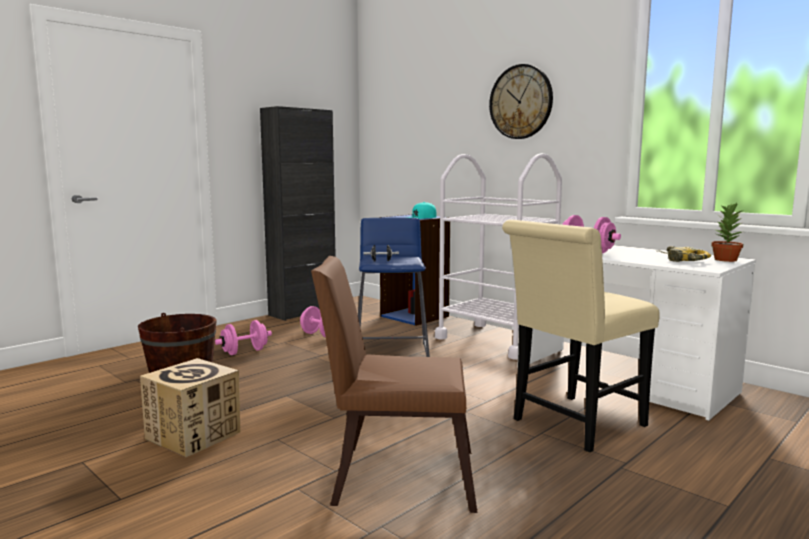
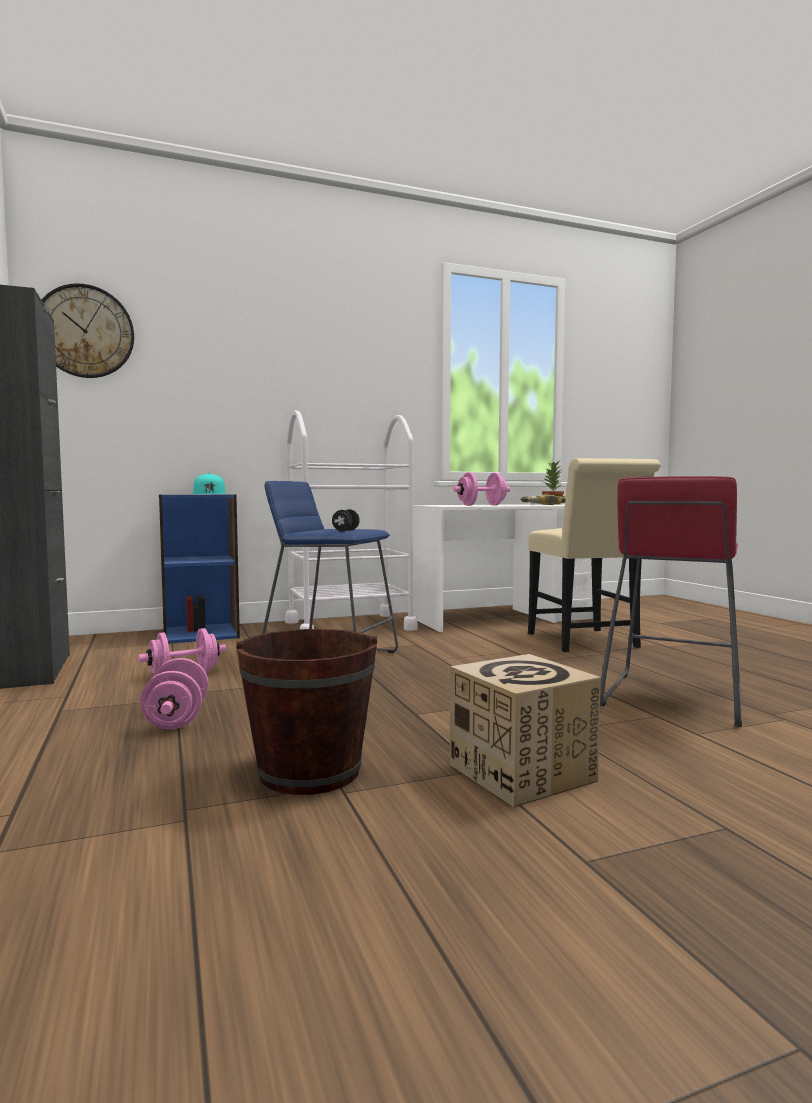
camera: 65 degrees left, 5 degrees down
(395, 476) = (672, 698): brown chair -> red stool
(521, 102) = (324, 361): wall clock -> wall clock (85, 331)

